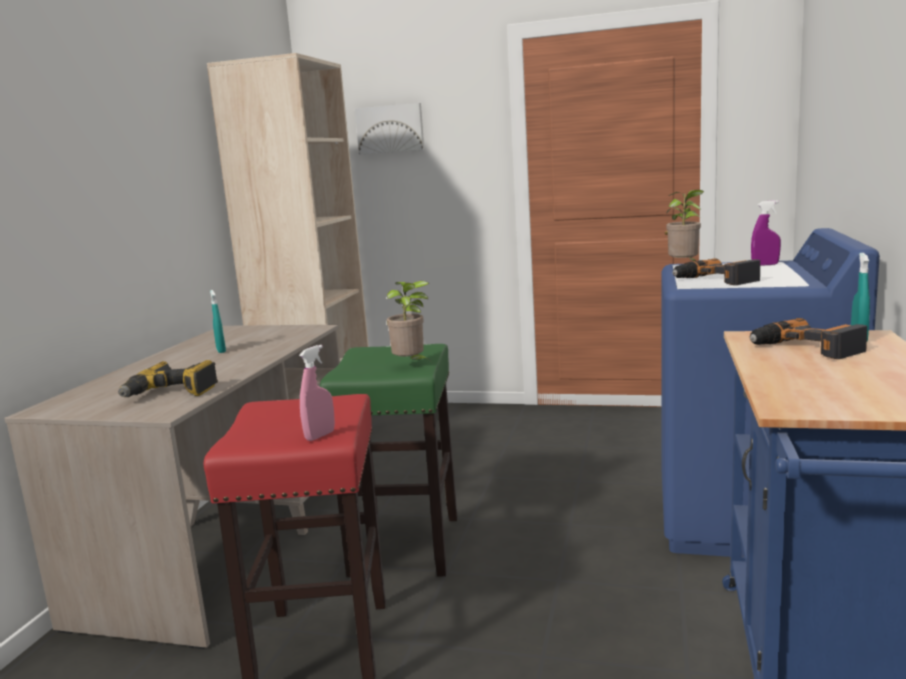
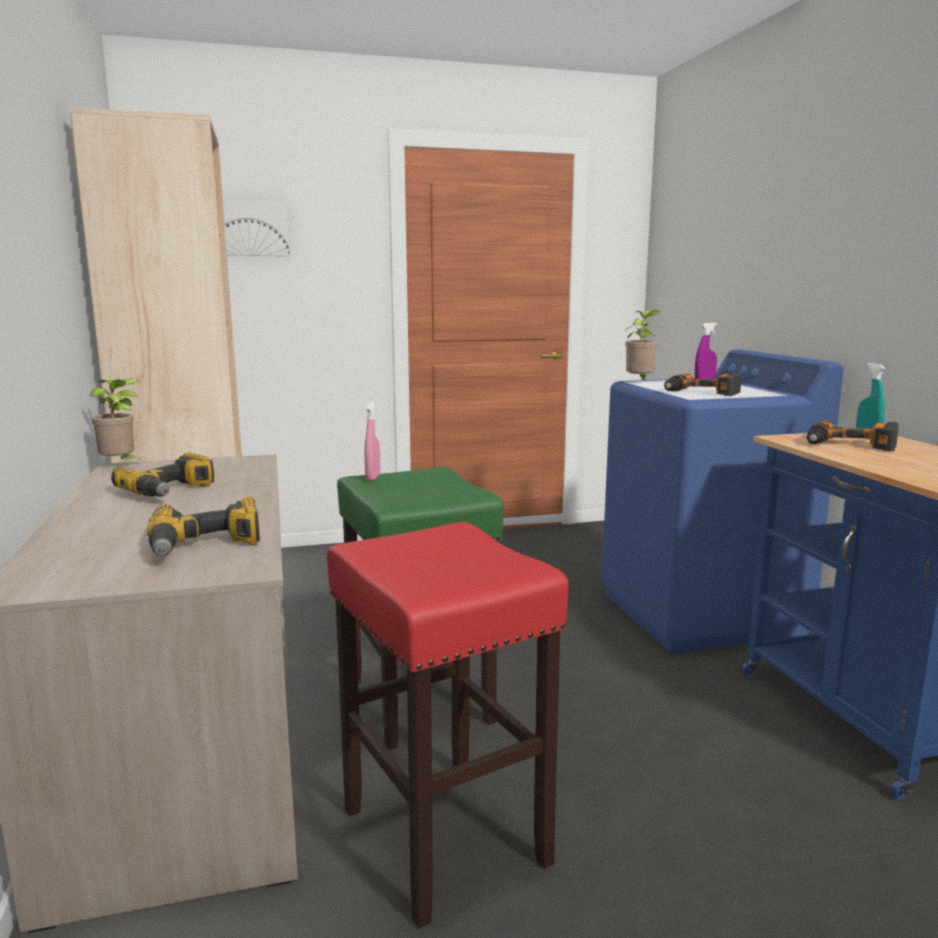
camera: 30 degrees left, 0 degrees up
(221, 351) = (170, 491): turquoise spray bottle -> power drill
(320, 436) = (513, 568): pink spray bottle -> pink spray bottle (373, 477)
(411, 365) = (457, 489): potted plant -> potted plant (121, 465)

